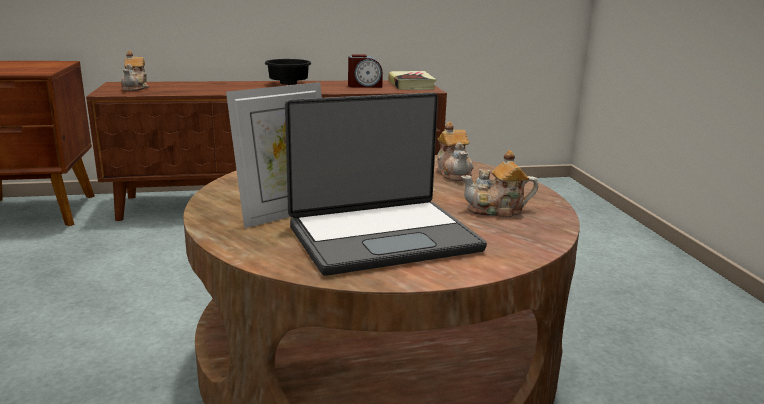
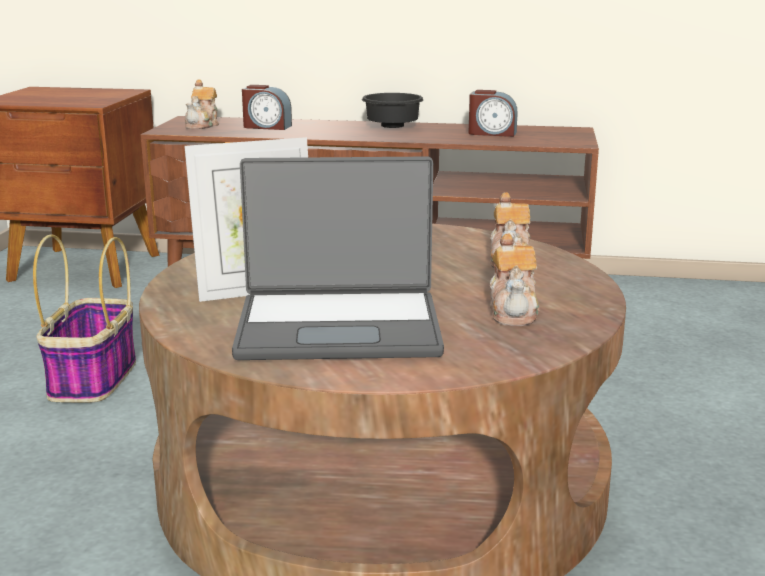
camera: 20 degrees right, 0 degrees up
(88, 306) = (93, 380): none -> basket
(190, 87) = (266, 127): none -> alarm clock
(411, 85) = (560, 134): book -> none
(497, 210) = (514, 312): teapot -> teapot turned 105 degrees counterclockwise

